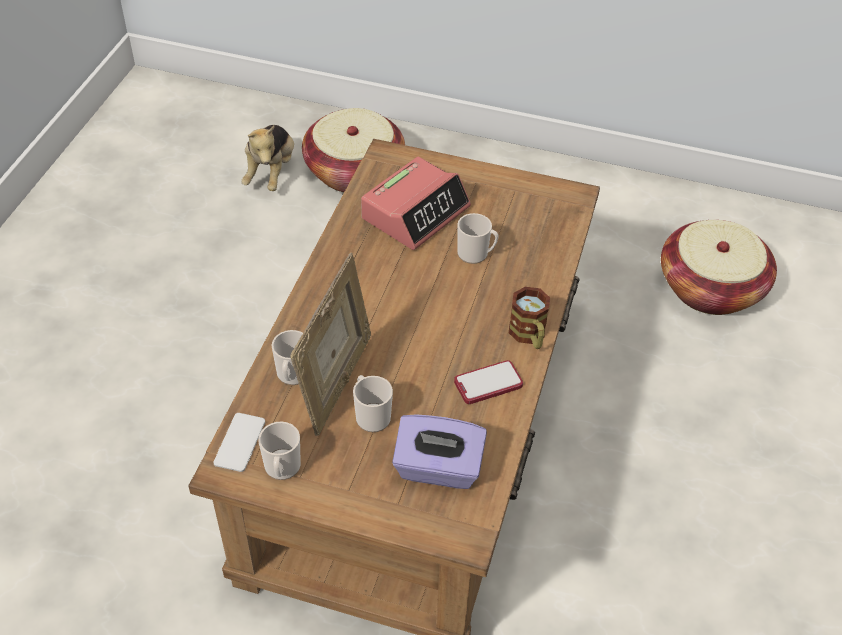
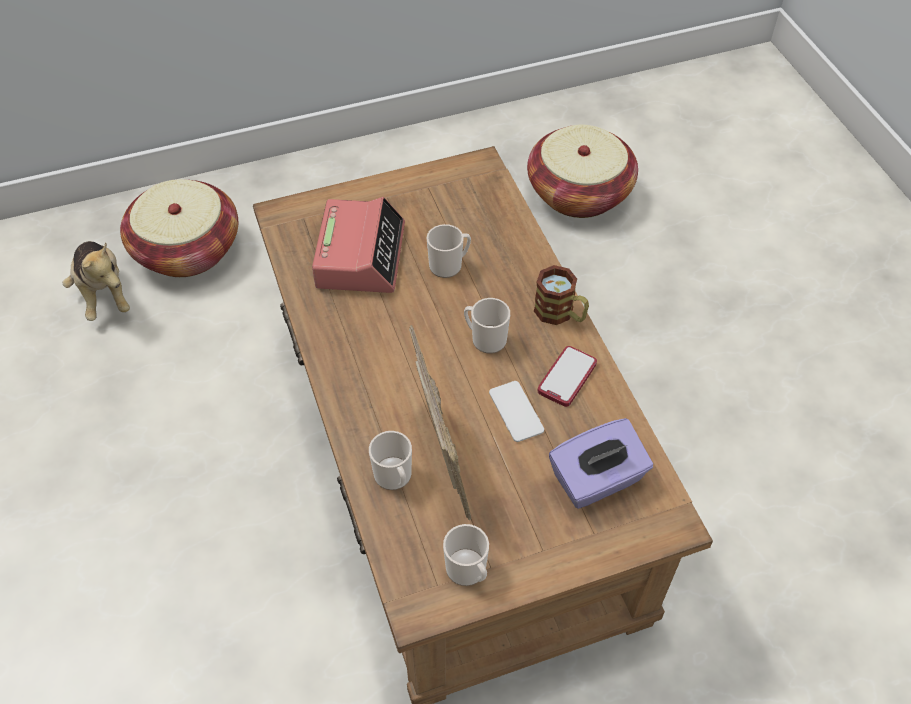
camera: 35 degrees left, 5 degrees up
(240, 442) = (407, 573): phone -> phone (516, 412)
(371, 415) = (498, 469): mug -> mug (485, 339)

